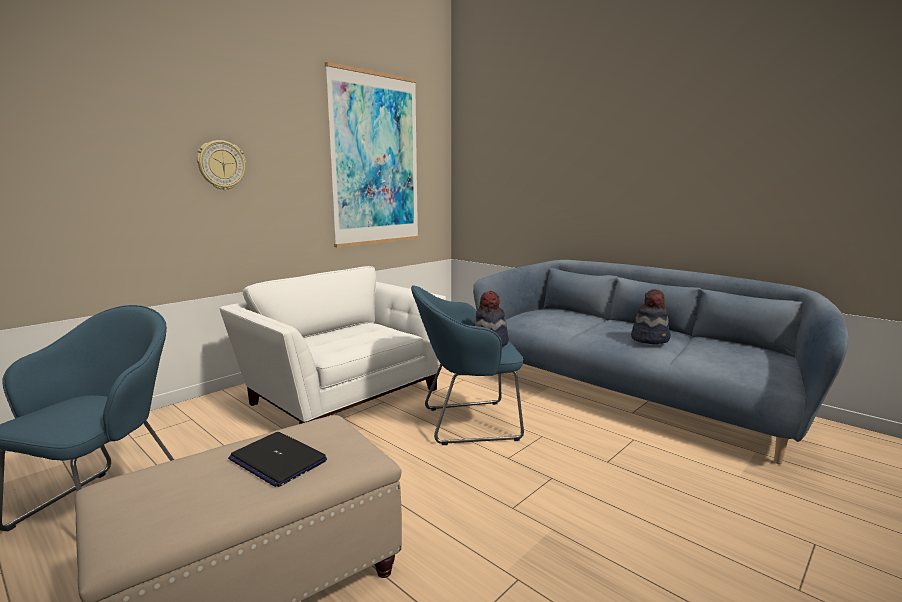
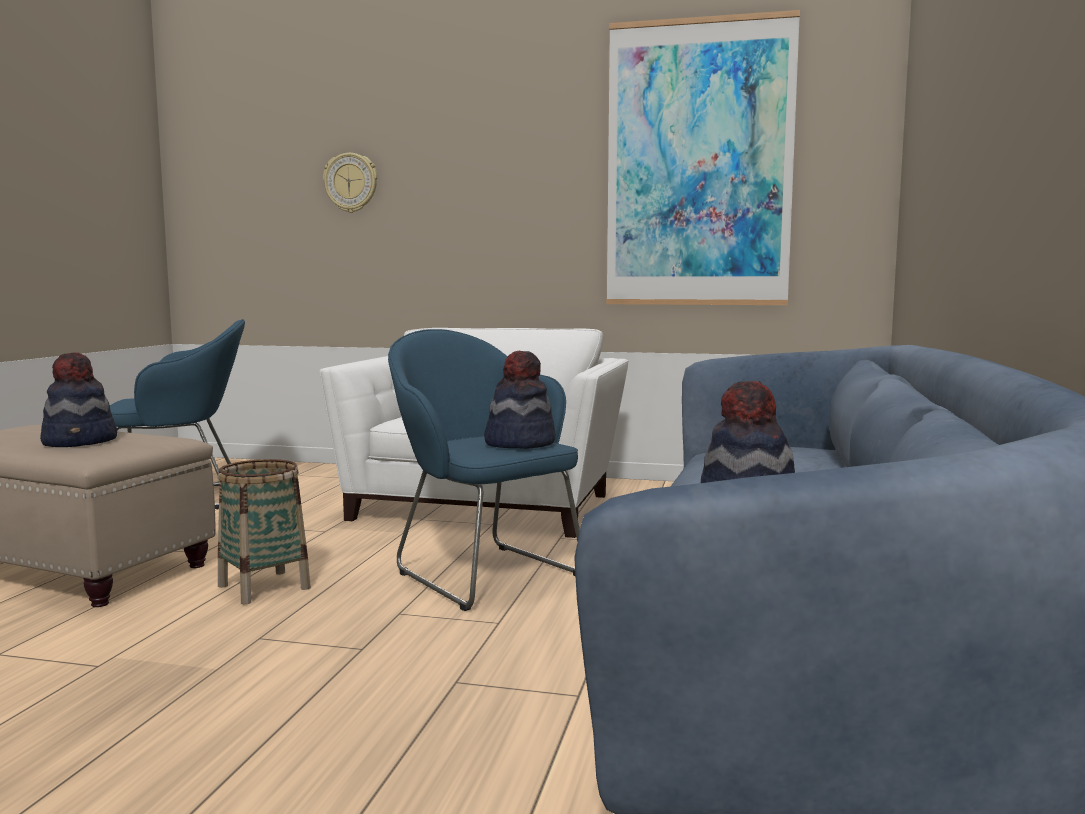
camera: 60 degrees right, 5 degrees down
(221, 165) = (452, 186): wall clock -> wall clock (351, 183)
(277, 460) = (81, 442): laptop -> hat
(419, 493) = (264, 587): none -> basket

